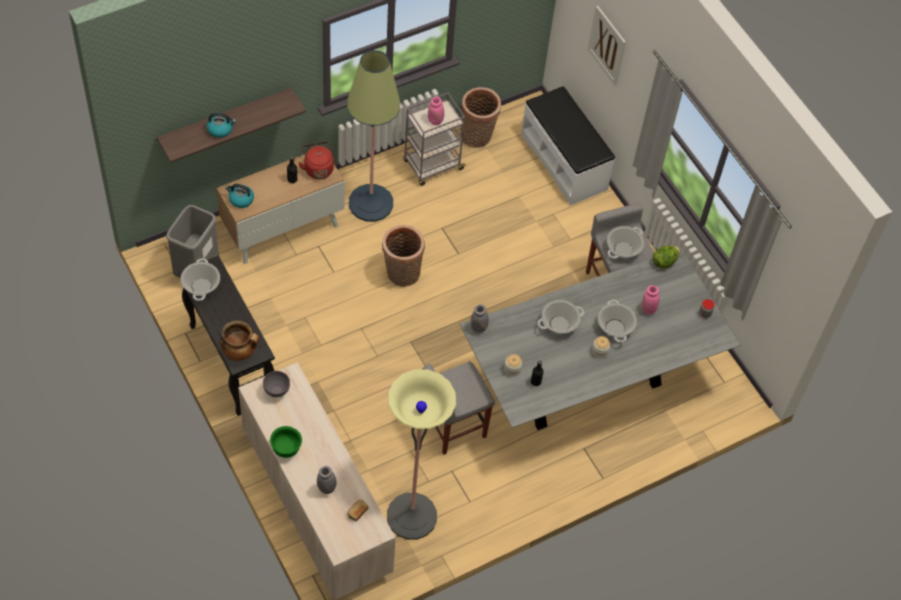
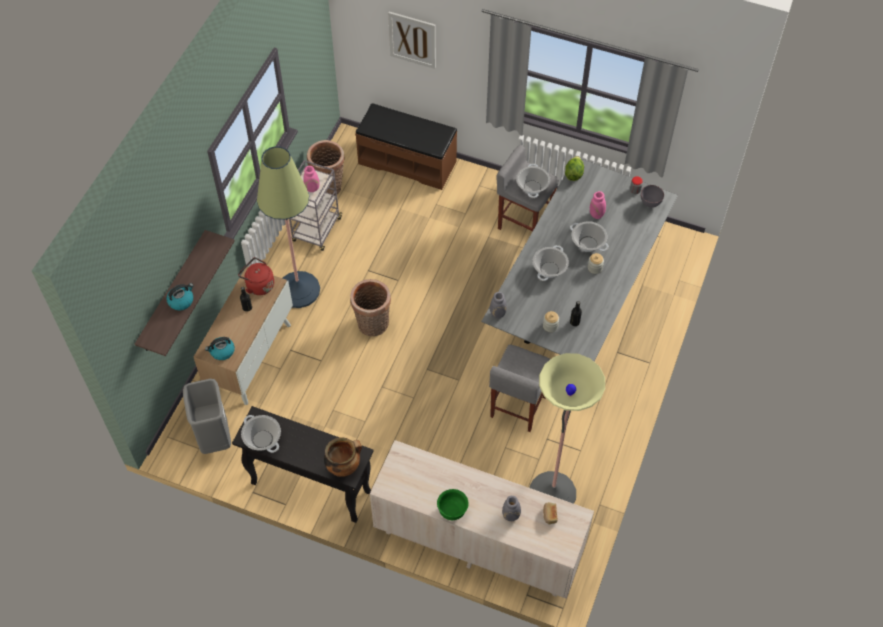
camera: 35 degrees left, 0 degrees up
(277, 391) = (402, 473): grey bowl -> grey bowl (650, 203)
(564, 161) = (407, 162): white bench -> brown bench

